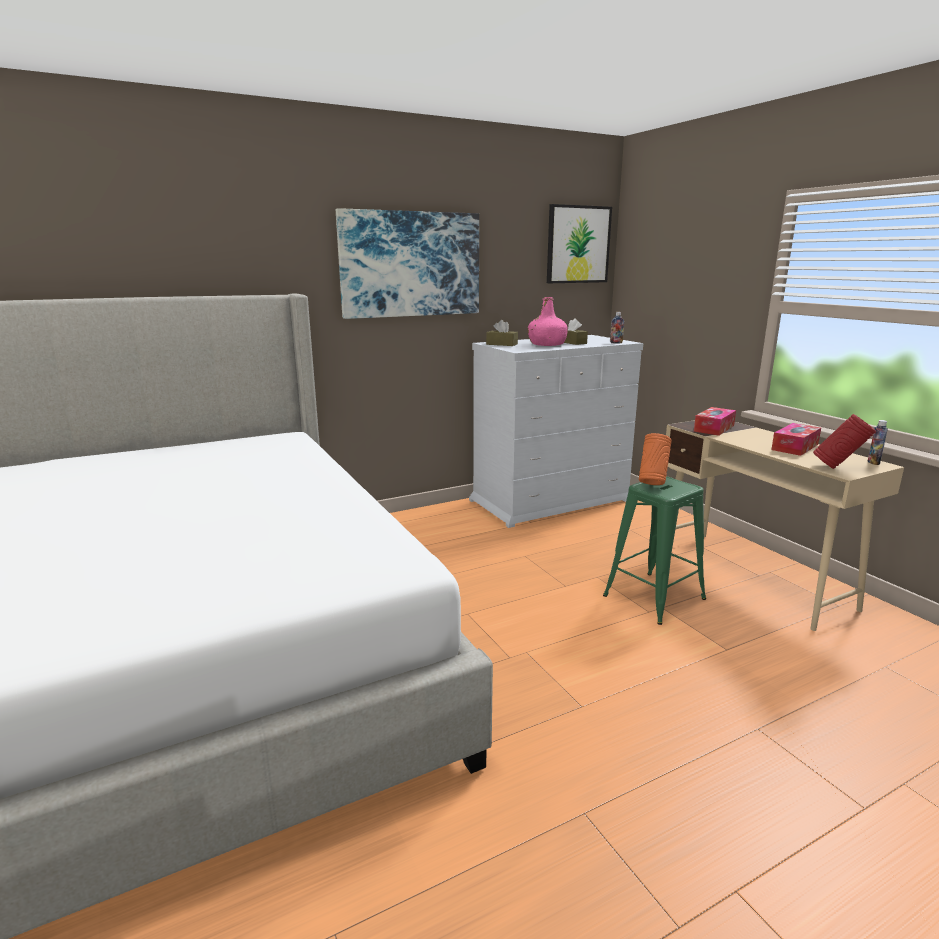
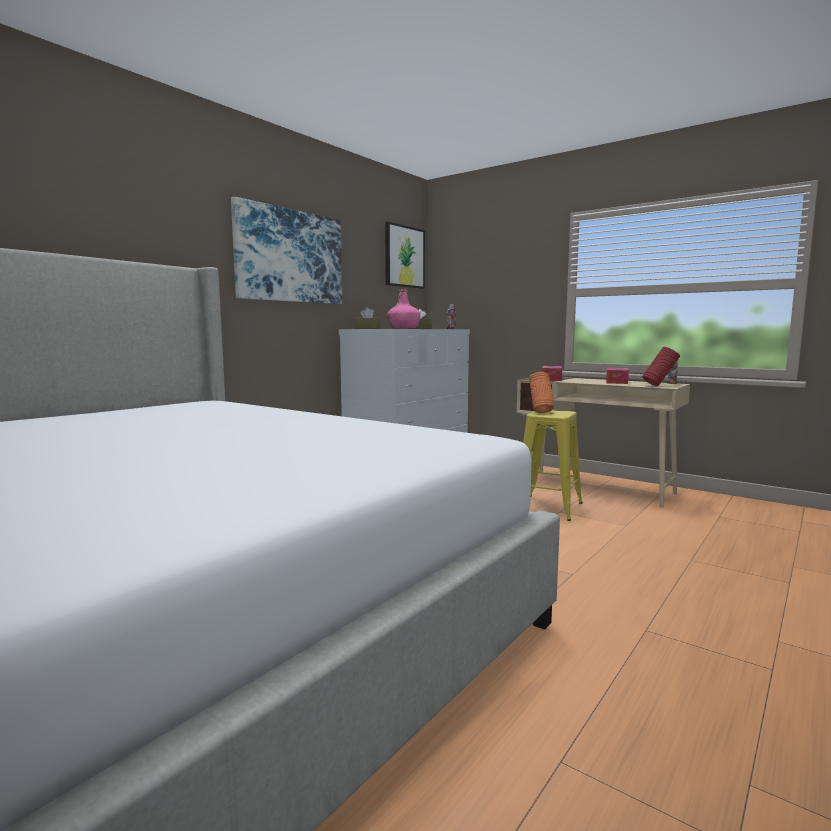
camera: 25 degrees left, 10 degrees down
(654, 597) = (548, 507): green stool -> yellow stool

